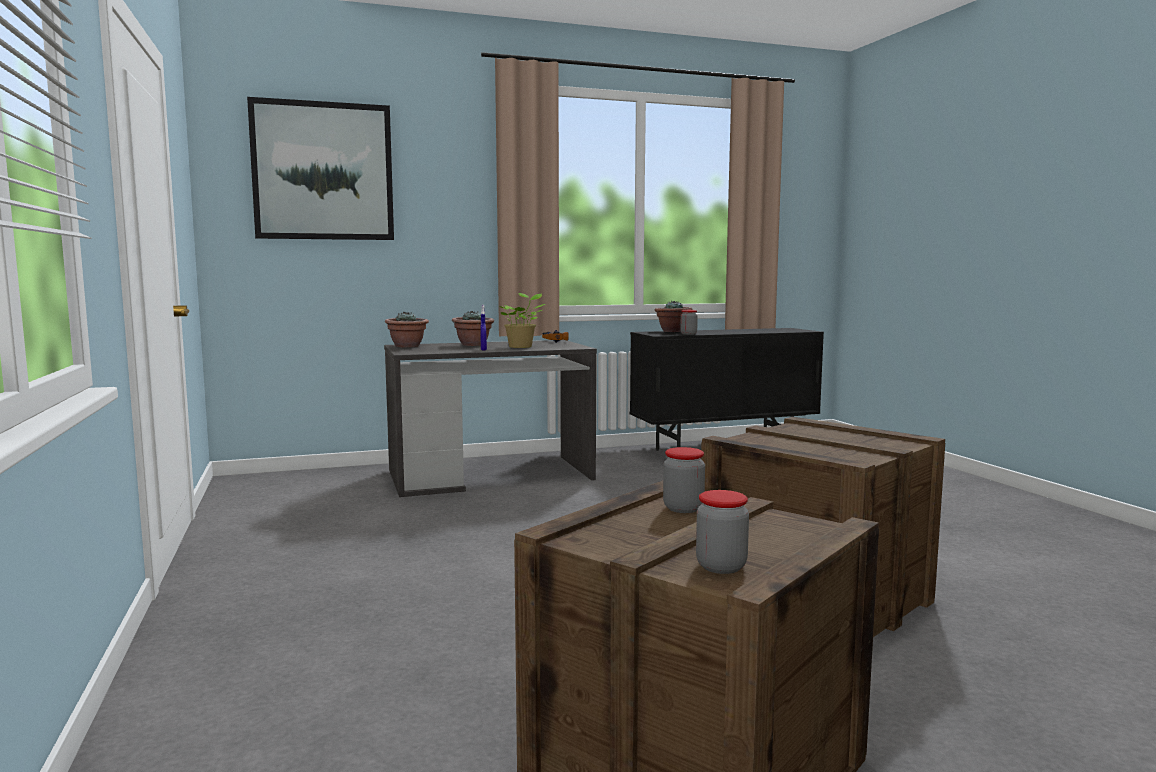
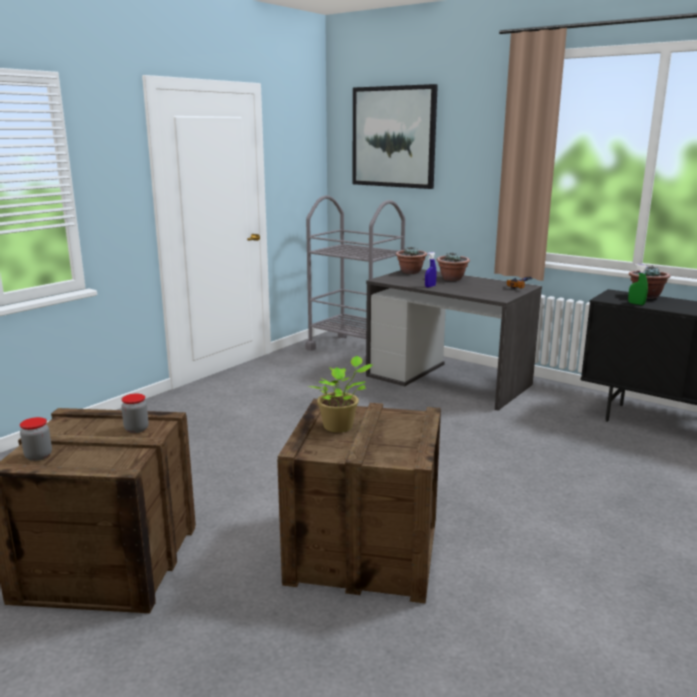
camera: 55 degrees right, 10 degrees up
(309, 481) = (355, 349): none -> grey cart
(521, 347) = (467, 288): potted plant -> potted plant (340, 426)
(688, 334) = (636, 304): jar -> green spray bottle

